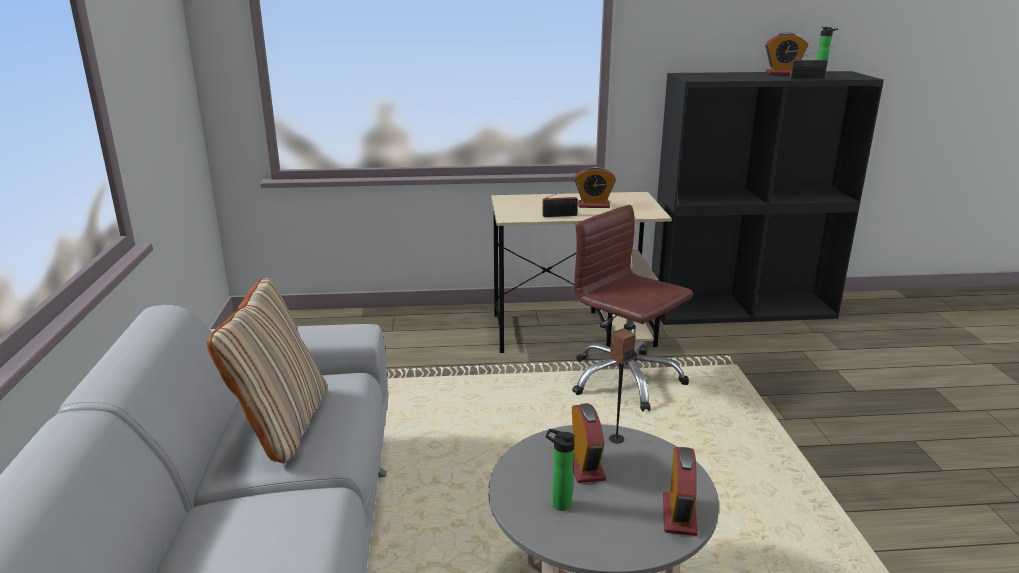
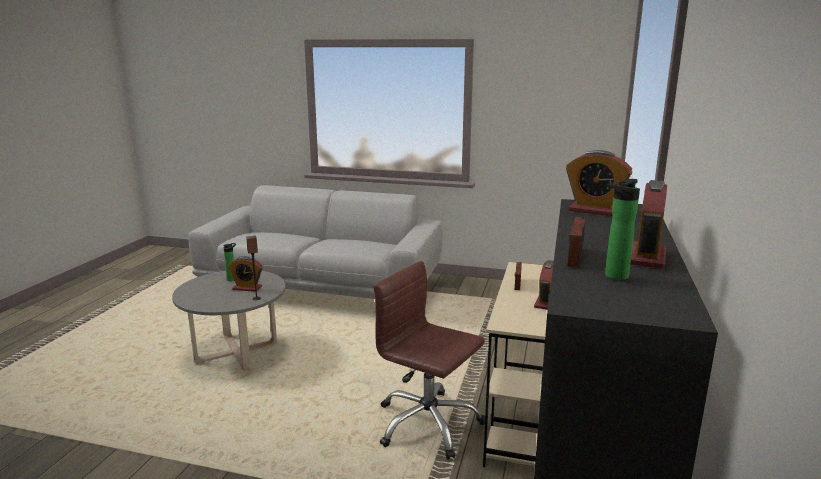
camera: 110 degrees right, 5 degrees down
(281, 425) = (347, 242): beige pillow -> none
(624, 380) = (427, 424): brown office chair -> brown office chair turned 120 degrees counterclockwise
(679, 515) = (191, 298): alarm clock -> alarm clock (594, 210)

